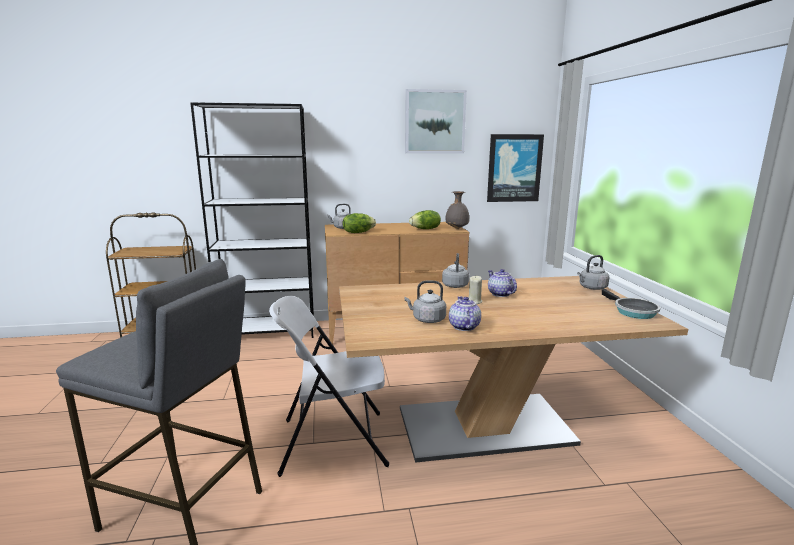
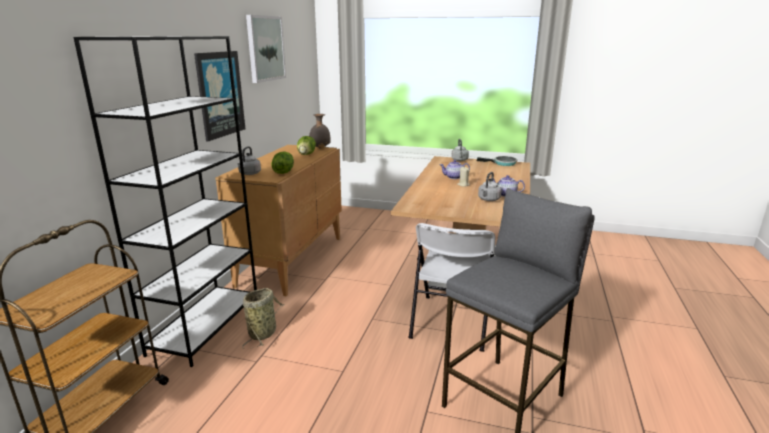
camera: 65 degrees left, 5 degrees up
(269, 352) = (263, 332): none -> basket
(455, 285) = (425, 182): grey kettle -> none
(514, 168) = (305, 87): picture -> picture (220, 94)

